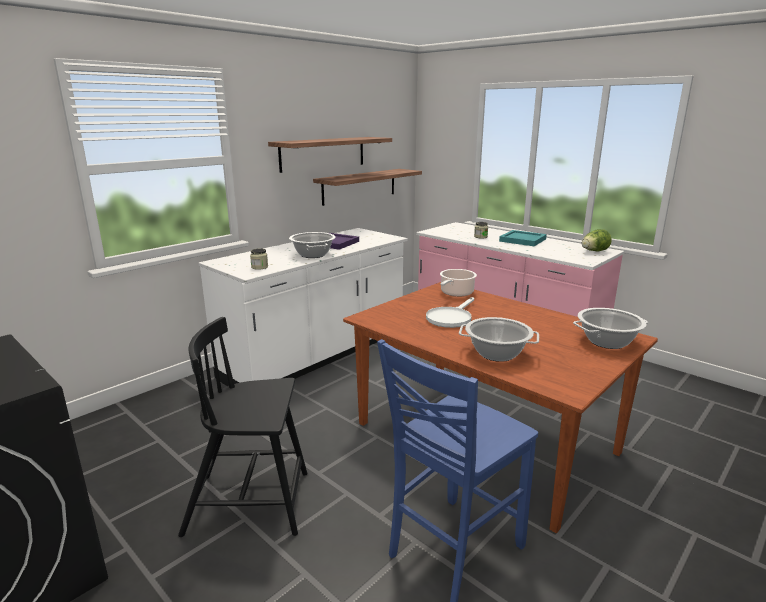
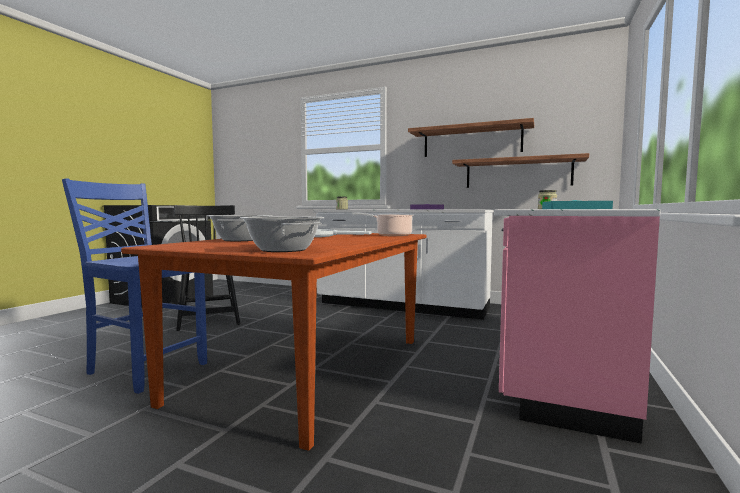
camera: 70 degrees right, 15 degrees down
(313, 255) = (385, 209): cooking pot -> none
(594, 251) = (595, 208): lettuce -> none

